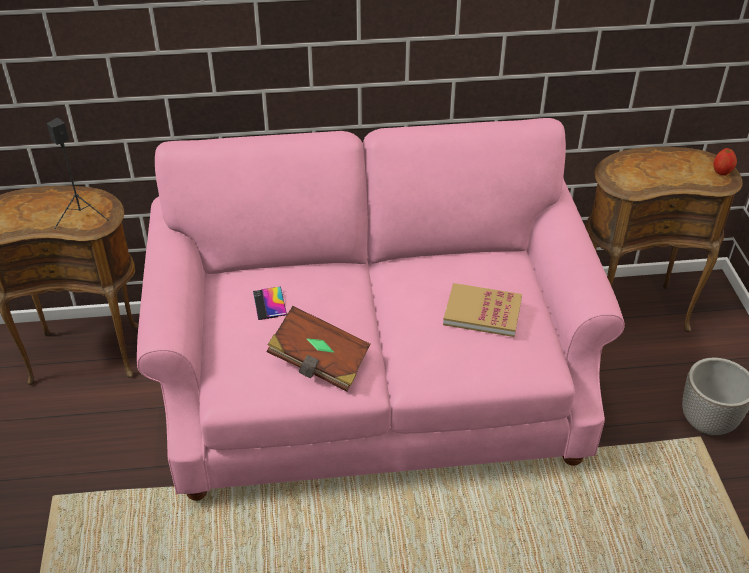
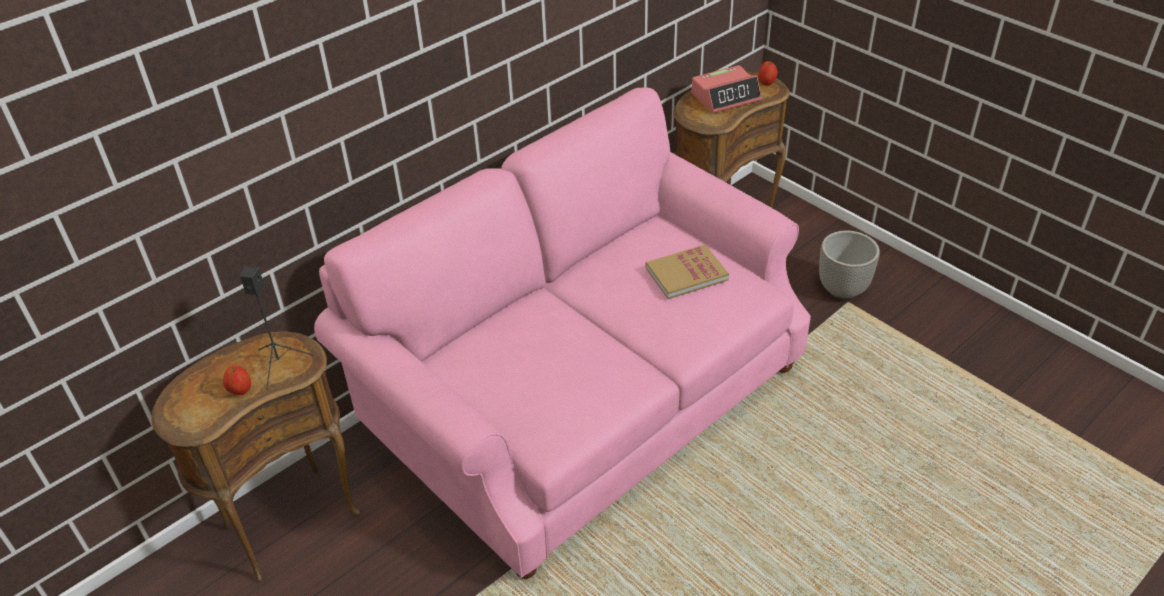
camera: 35 degrees left, 0 degrees up
(38, 220) = (240, 390): none -> apple
(269, 303) = (511, 356): phone -> none
(319, 363) = (599, 381): brown book -> none
(664, 168) = (726, 97): none -> alarm clock

